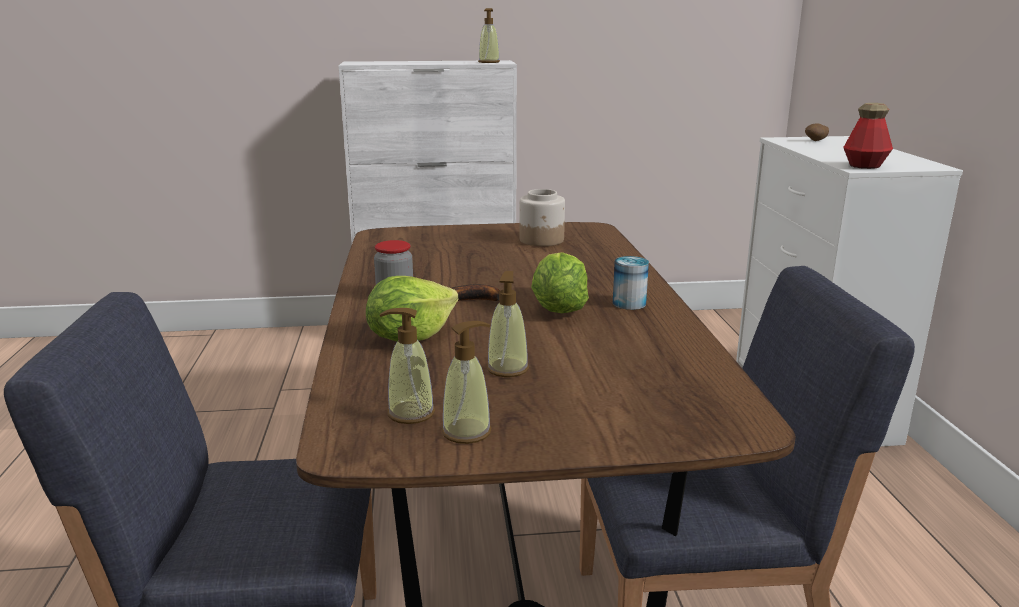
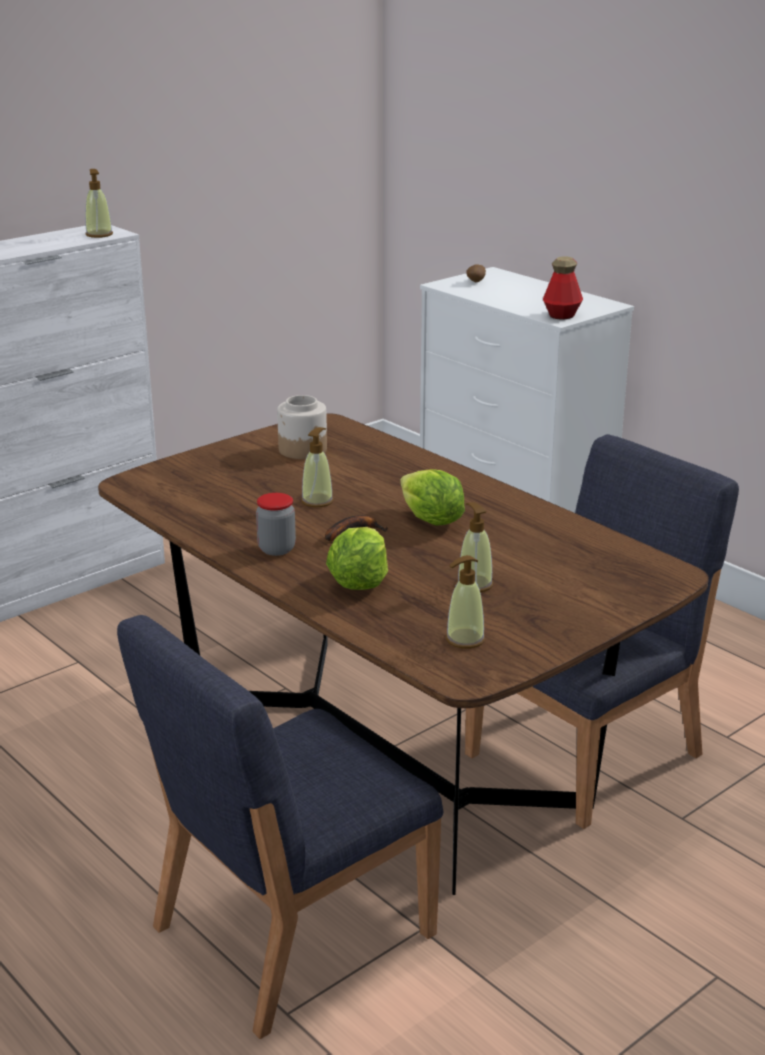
camera: 35 degrees left, 5 degrees up
(467, 432) = (521, 638): soap dispenser -> soap dispenser (317, 501)
(629, 303) = (475, 499): can -> none

